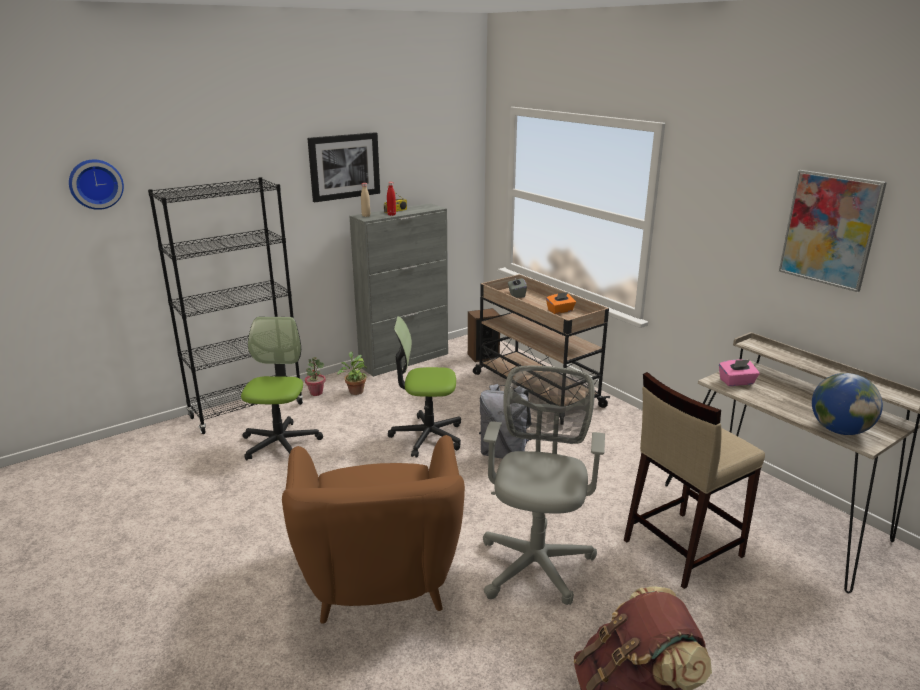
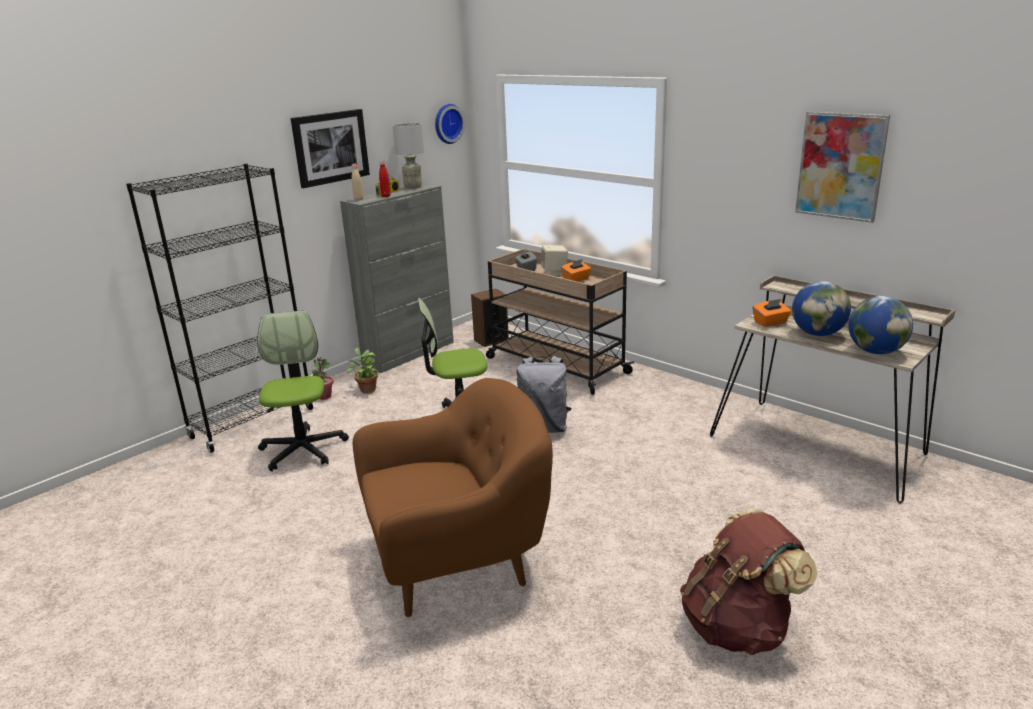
camera: 10 degrees left, 0 degrees up
(95, 184) = (66, 181): wall clock -> wall clock (447, 123)
(379, 579) = (457, 561): brown armchair -> brown armchair turned 90 degrees counterclockwise
(420, 207) = (412, 187): none -> grey table lamp
(536, 561) = (609, 520): grey office chair -> none
(542, 302) = (554, 273): none -> beige speaker
(681, 548) = (741, 488): beige stool -> none
(736, 382) = (770, 322): pink tissue box -> orange tissue box
(782, 401) = (817, 333): none -> globe

